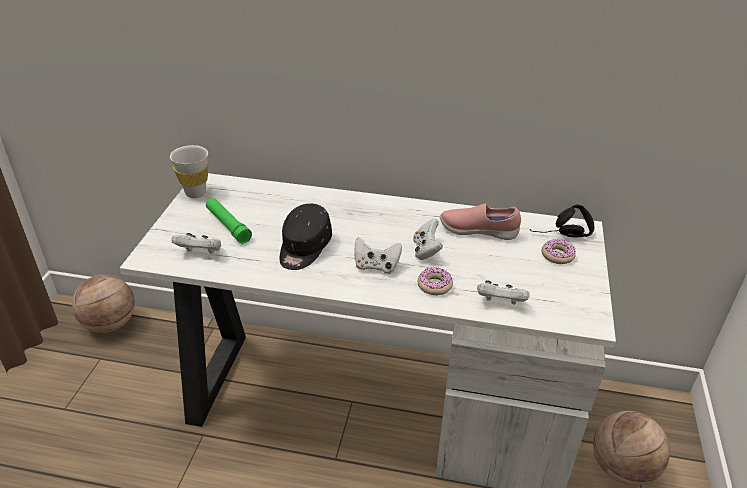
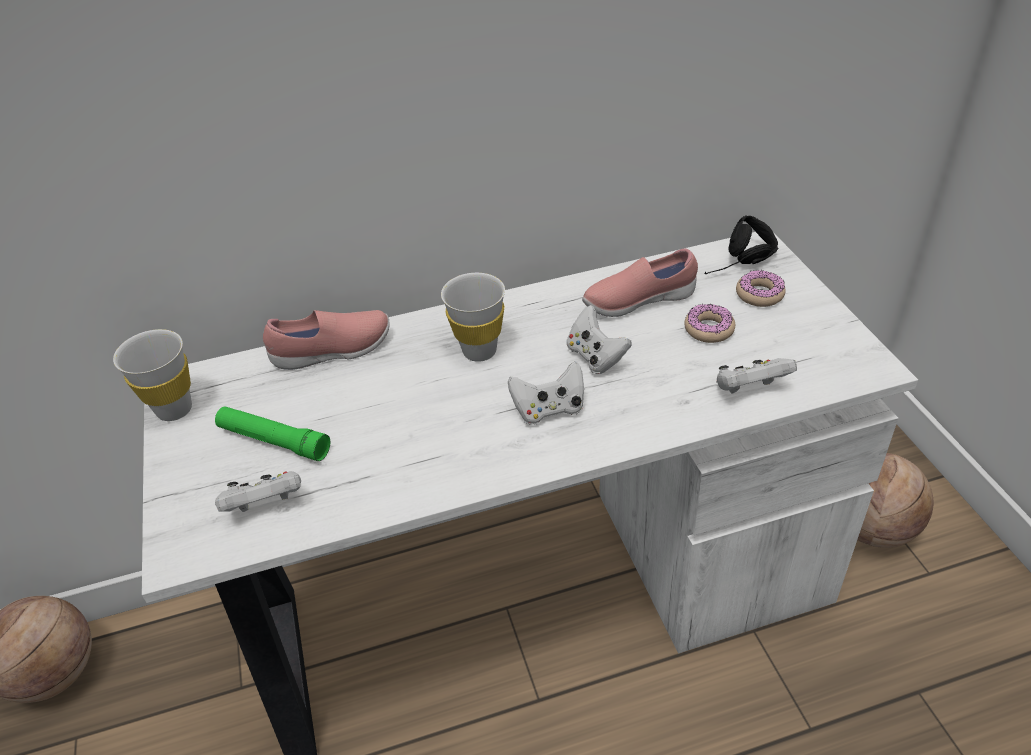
camera: 25 degrees left, 5 degrees up
(290, 195) = (333, 352): none -> pink shoe
(304, 248) = (423, 427): black cap -> none
(365, 223) = (479, 351): none -> white cup
(434, 285) = (649, 402): donut -> donut (709, 329)

